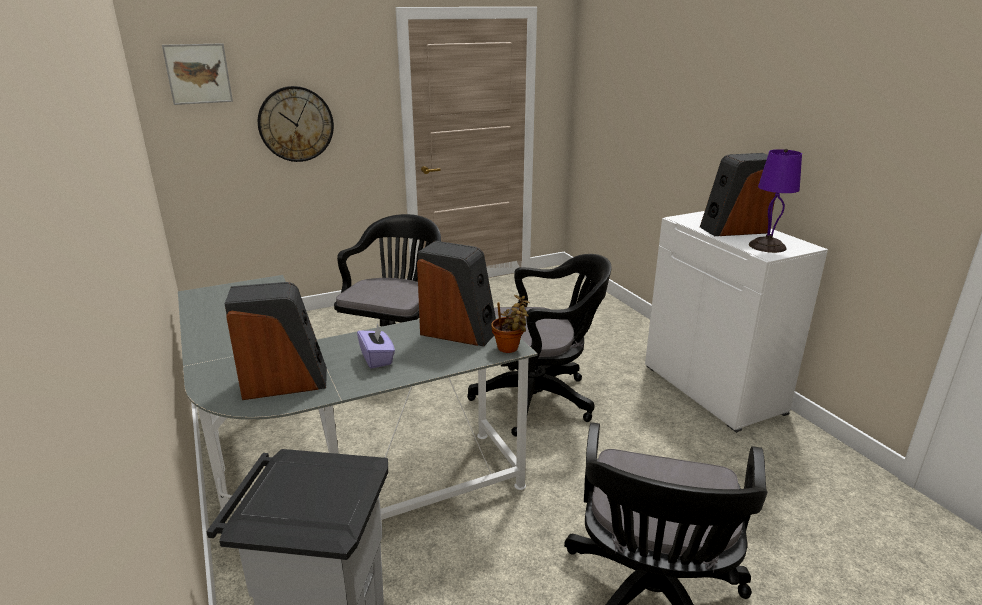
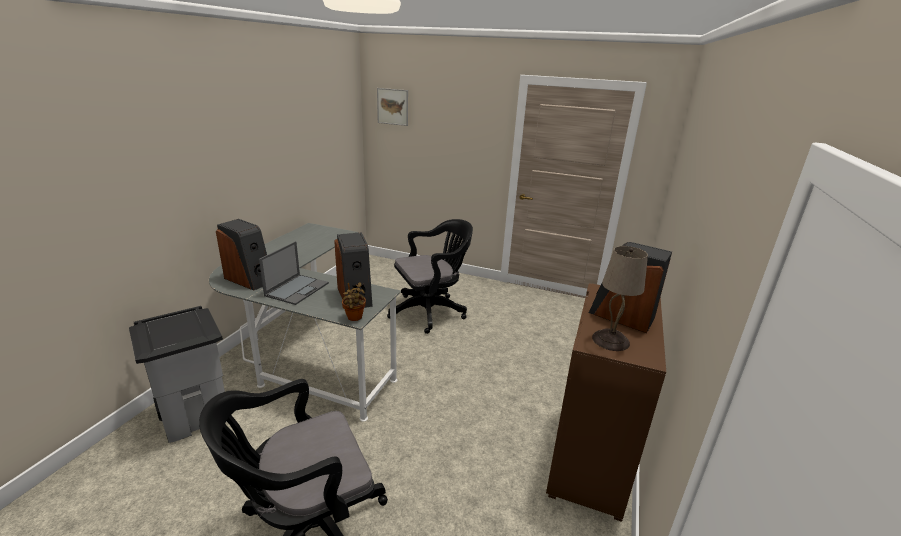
camera: 45 degrees right, 0 degrees up
(296, 124) = (441, 146): wall clock -> none
(377, 358) = (297, 289): purple tissue box -> laptop
(539, 399) = (458, 382): black office chair -> none
(714, 389) = (591, 458): white cabinet -> brown cabinet
(766, 246) = (611, 340): purple table lamp -> beige table lamp

